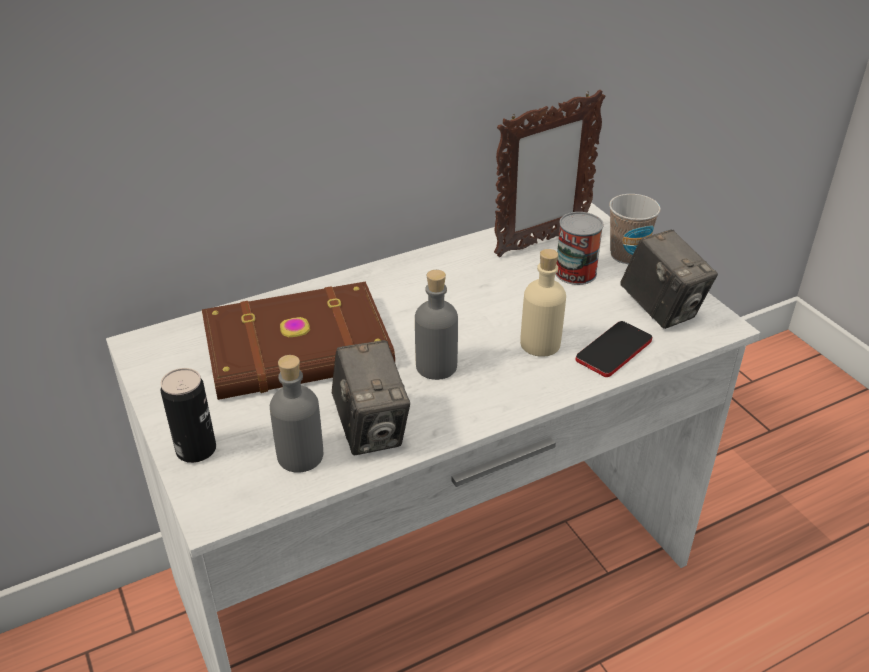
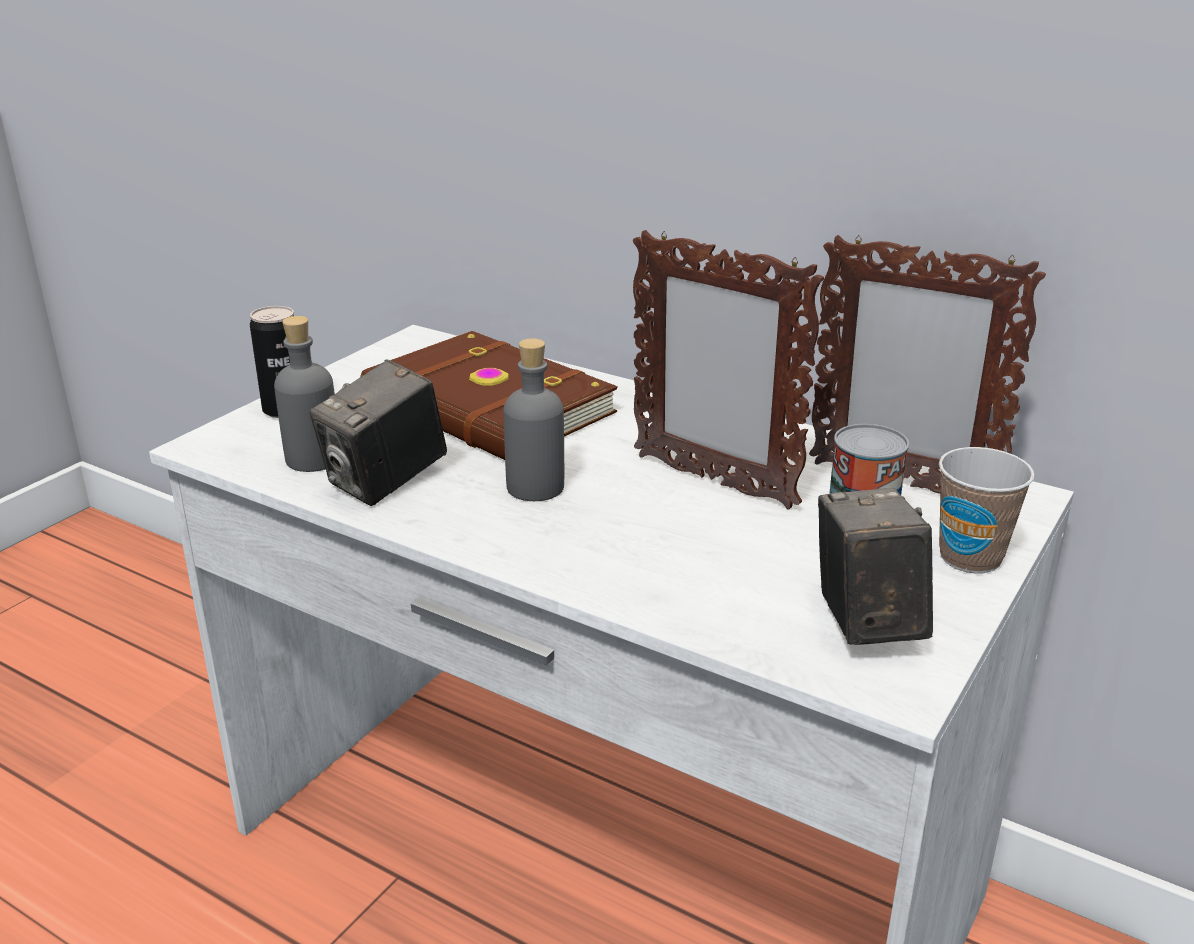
camera: 60 degrees right, 10 degrees down
(487, 298) = (712, 481): none -> picture frame
(540, 344) = (658, 543): beige bottle -> none
(614, 350) = (709, 603): phone -> none
(661, 309) = (865, 621): camera -> camera turned 150 degrees clockwise

